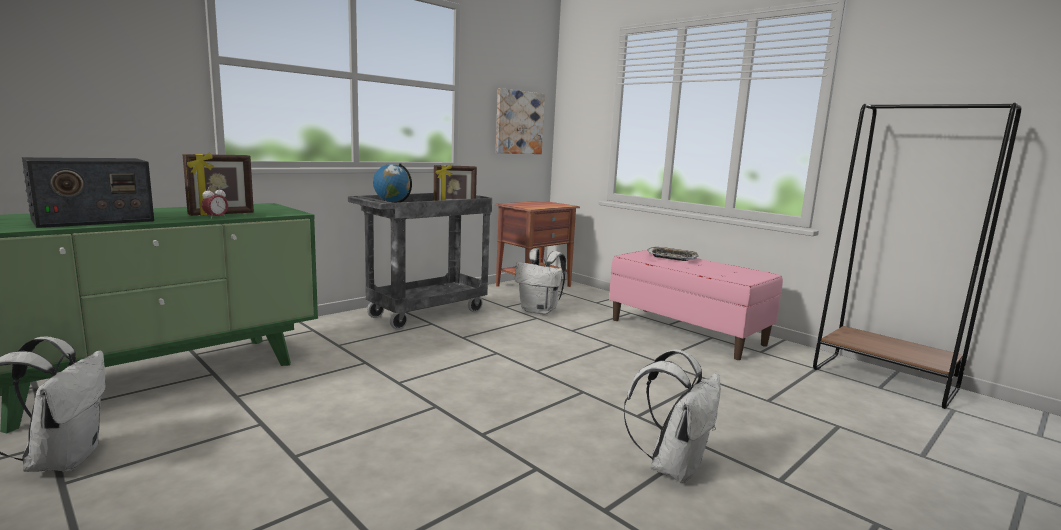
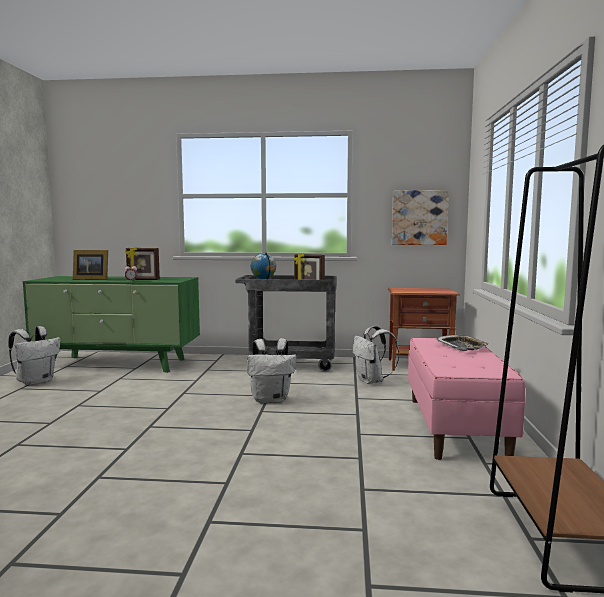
camera: 50 degrees right, 5 degrees down
(92, 220) = (91, 279): radio -> picture frame
(673, 466) = (178, 481): white backpack -> white backpack (271, 400)

